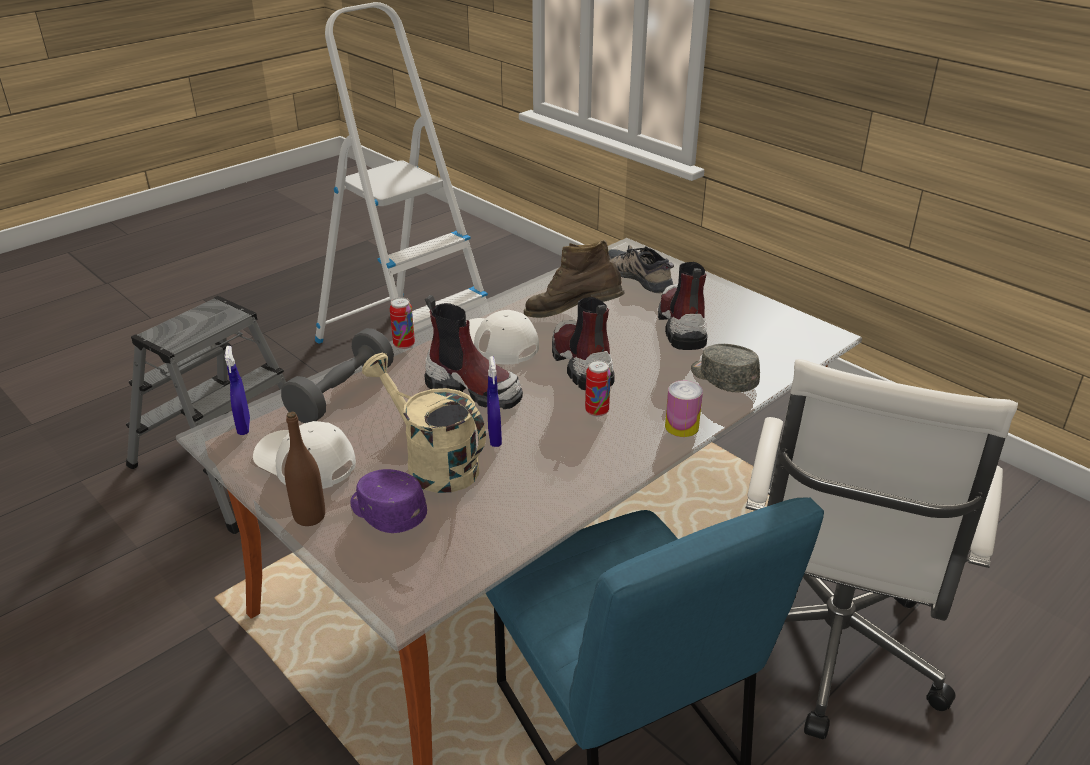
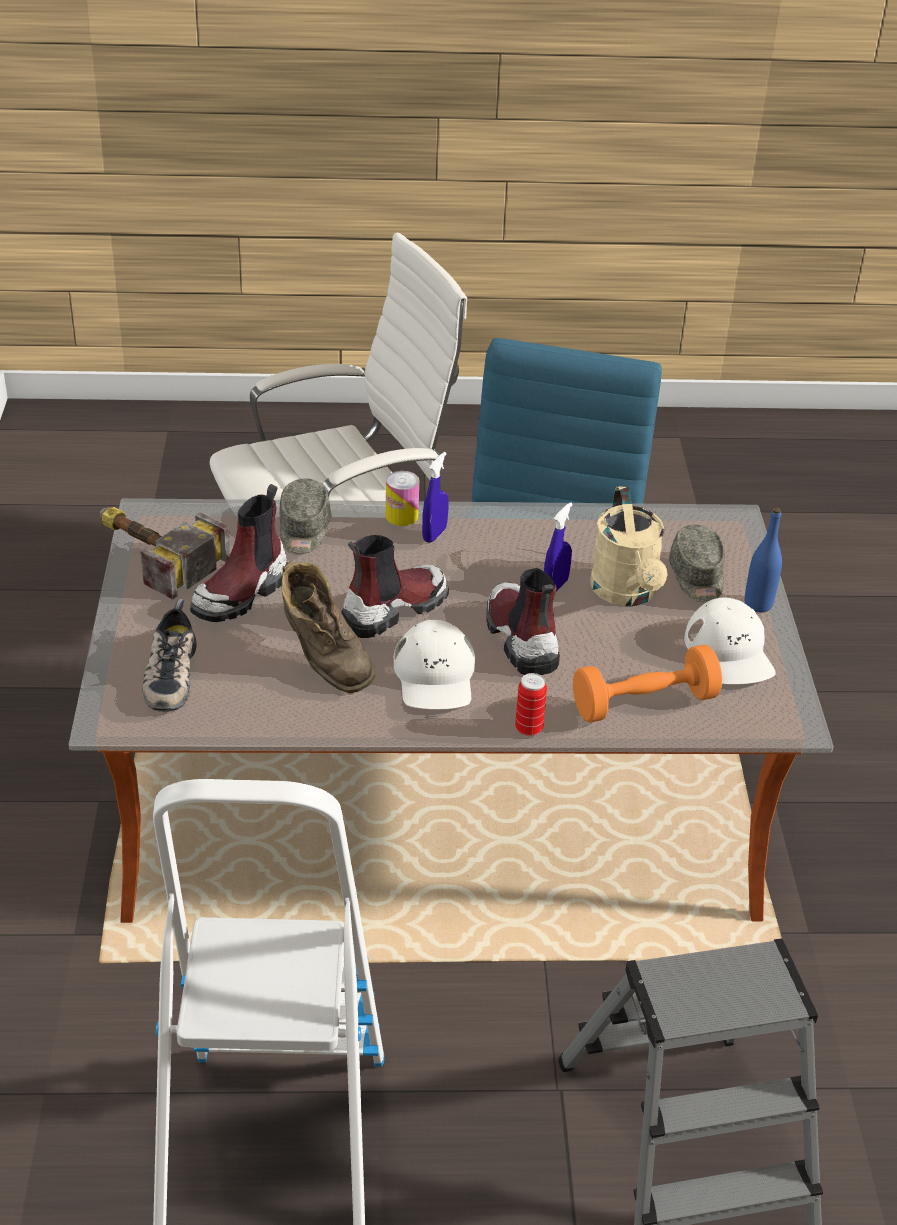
camera: 140 degrees left, 5 degrees up
(244, 426) = (763, 717): blue spray bottle -> blue spray bottle (434, 534)
(309, 516) = (758, 604): brown bottle -> blue bottle
(342, 393) = (644, 703): grey dumbbell -> orange dumbbell
(386, 512) = (697, 577): purple cap -> grey cap
(580, 364) = (393, 609): boot -> boot turned 150 degrees counterclockwise
(597, 411) = (445, 562): can -> none
(772, 317) = (151, 553): none -> hammer

